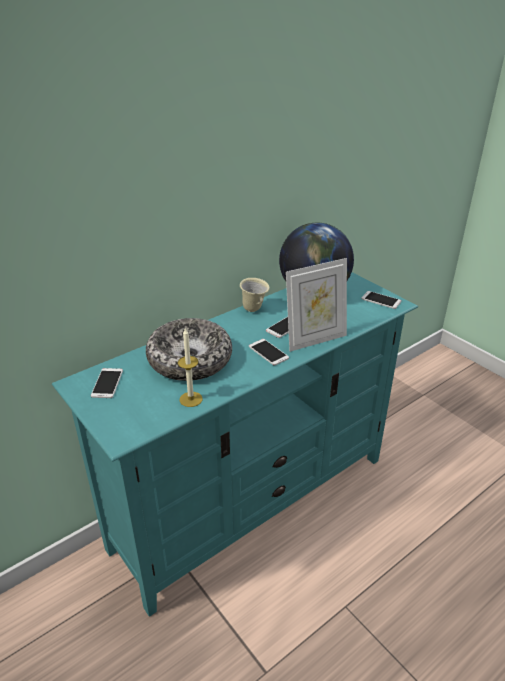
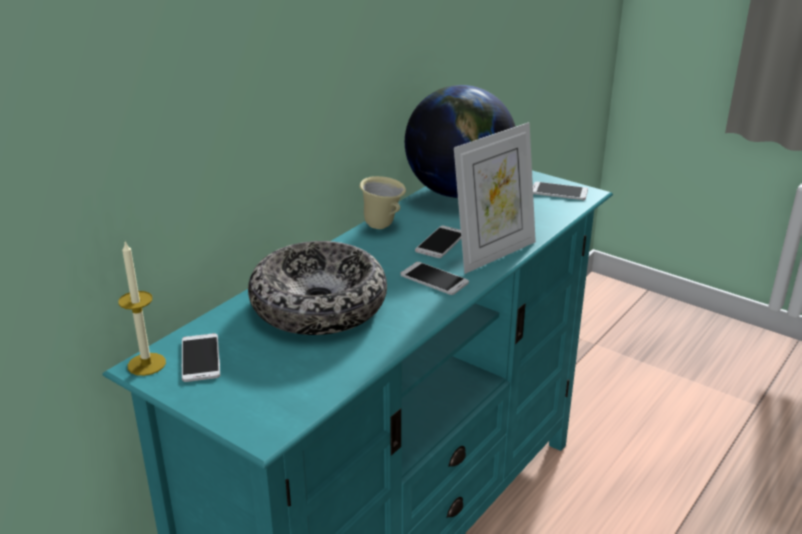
camera: 15 degrees left, 5 degrees down
(191, 399) = (349, 359): candle -> candle (146, 364)

